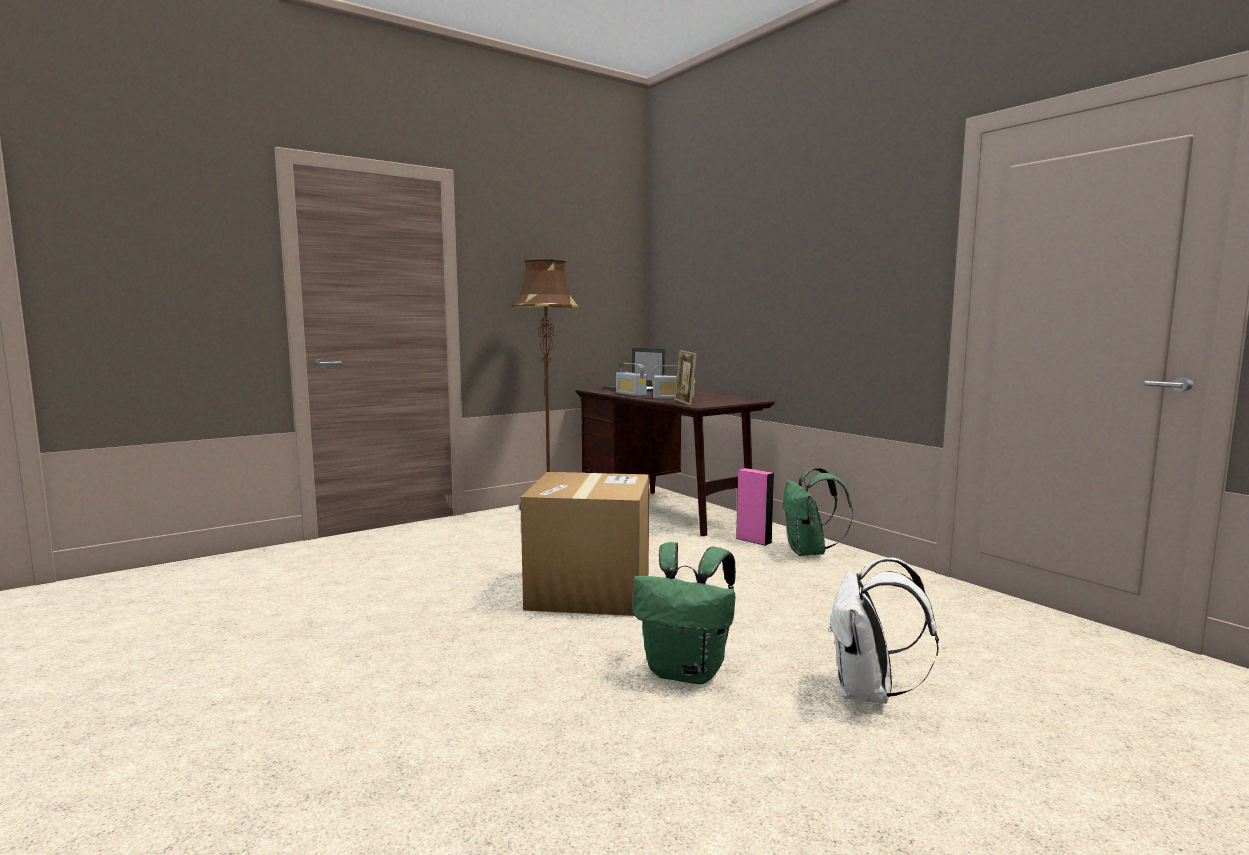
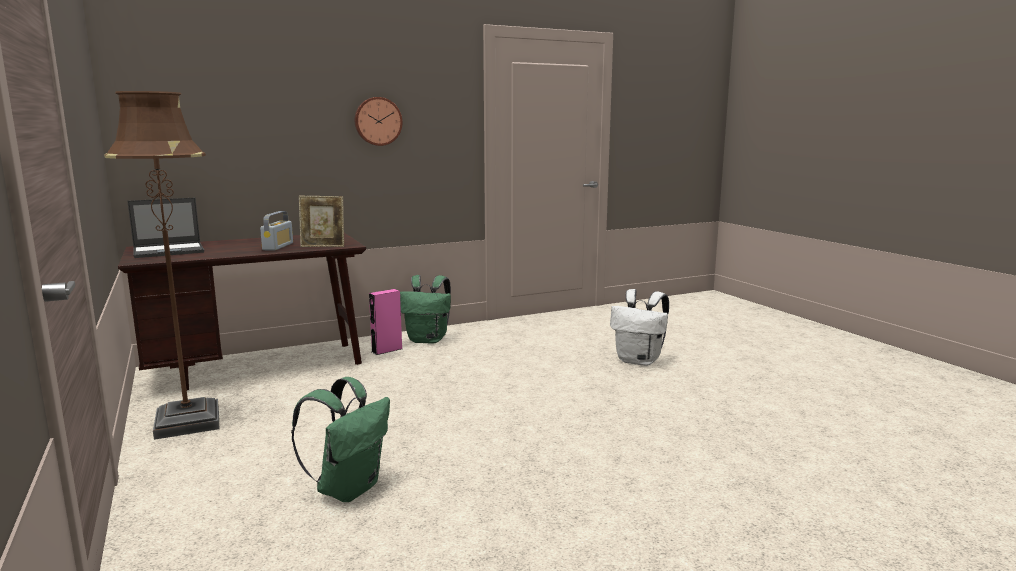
camera: 80 degrees left, 5 degrees up
(590, 591) = (466, 414): cardboard box -> none
(631, 394) = (218, 253): radio -> none
(687, 672) = (614, 396): green backpack -> green backpack (349, 488)
(821, 276) = (377, 121): none -> wall clock

